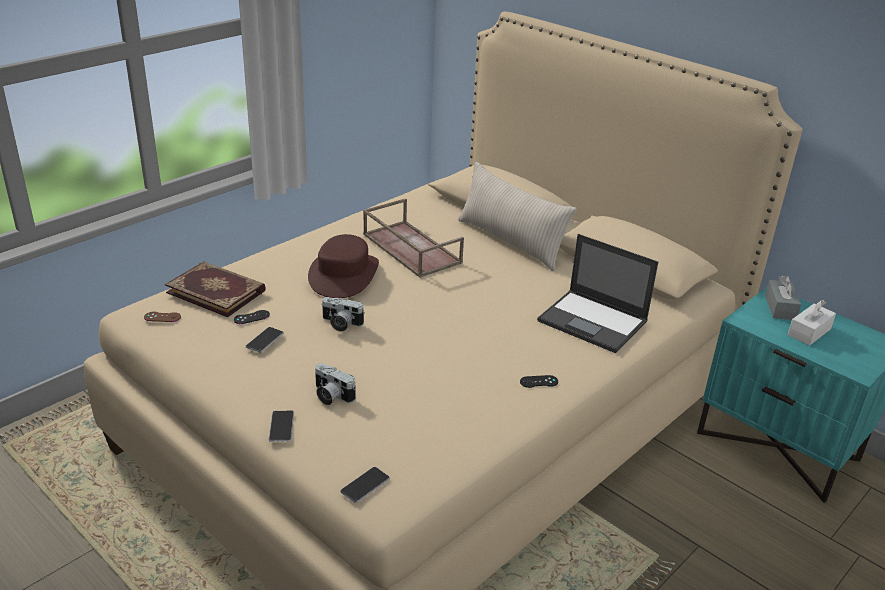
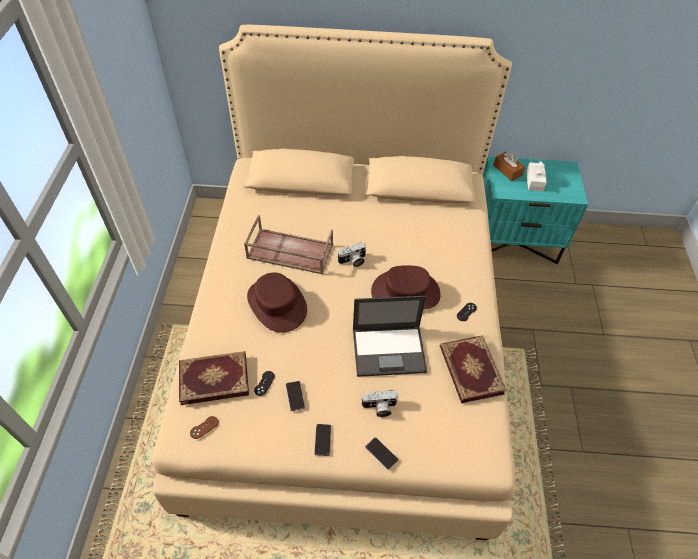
camera: 40 degrees left, 20 degrees up
(340, 324) = (322, 347): camera -> camera (353, 261)
(365, 485) = (466, 456): phone -> phone (322, 440)
(472, 426) = (470, 370): none -> book
(489, 332) = (405, 292): none -> brown hat
(510, 242) = (338, 207): beige pillow -> none
(593, 321) = (446, 245): laptop -> laptop (389, 350)
(780, 307) = (507, 170): grey tissue box -> brown tissue box

